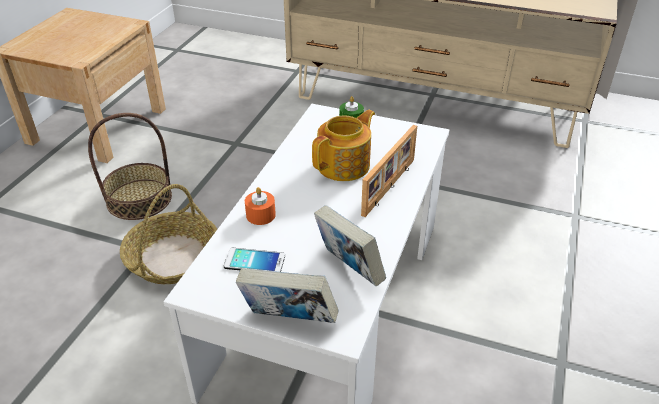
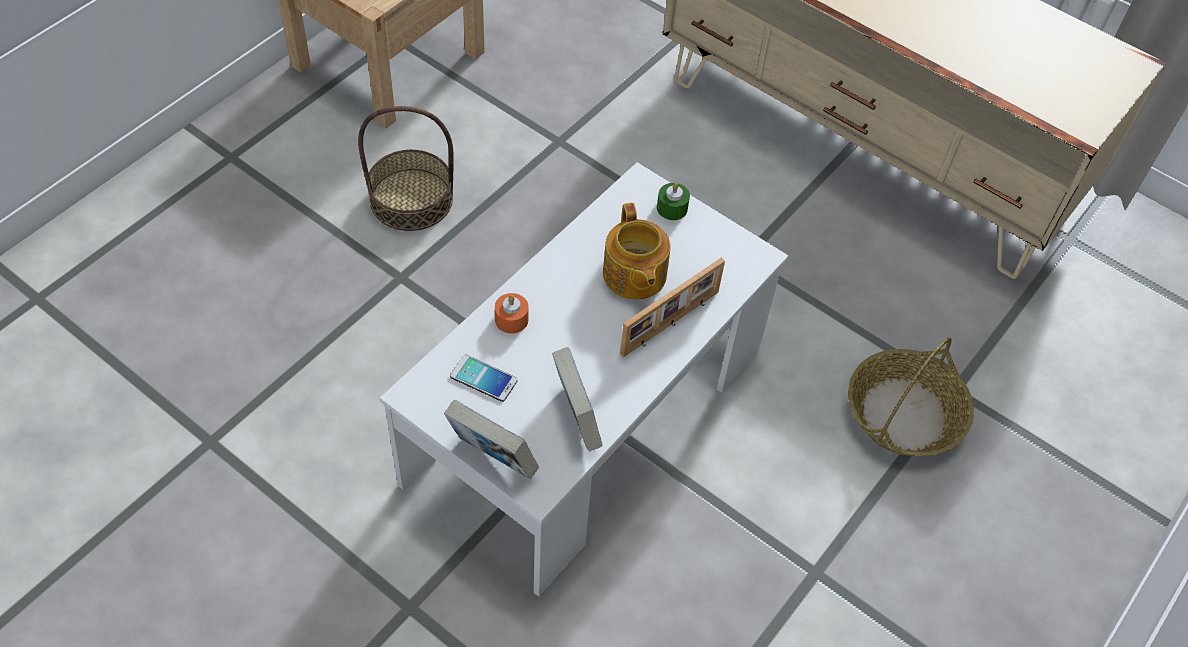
camera: 15 degrees right, 15 degrees up
(173, 258) = (428, 299): basket -> basket (904, 415)
(345, 165) = (634, 276): teapot -> teapot turned 105 degrees clockwise

